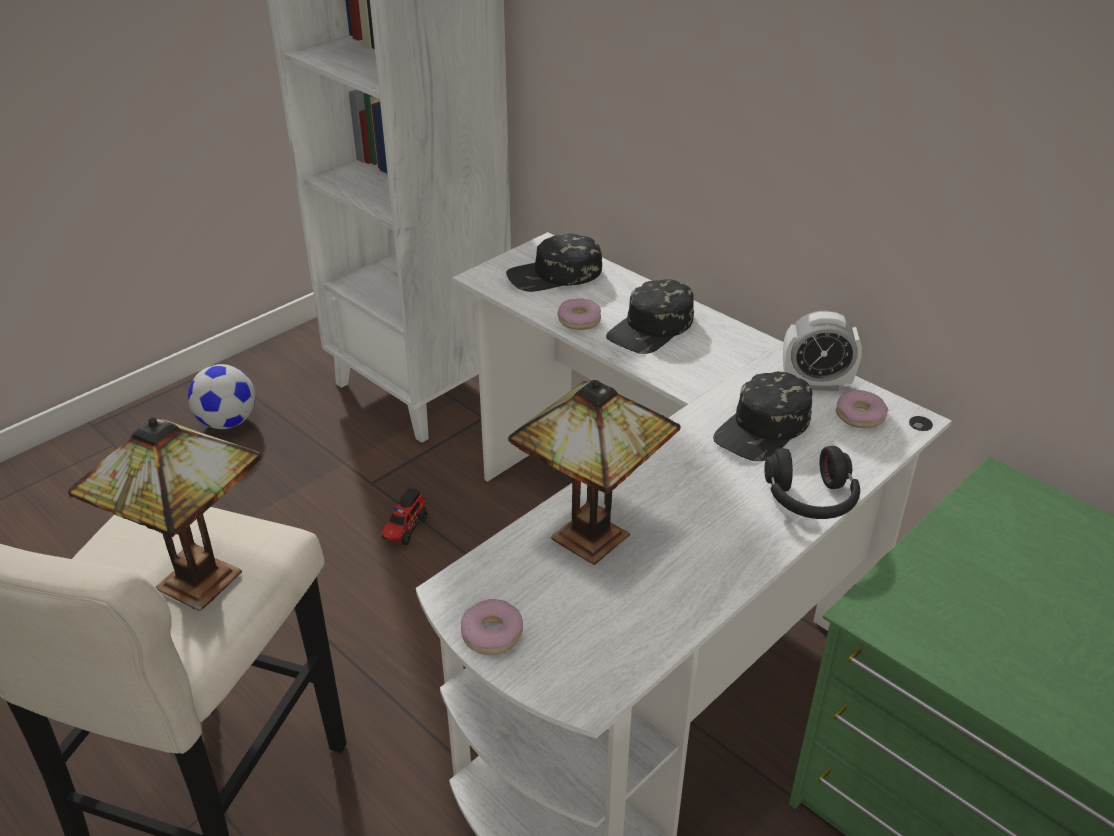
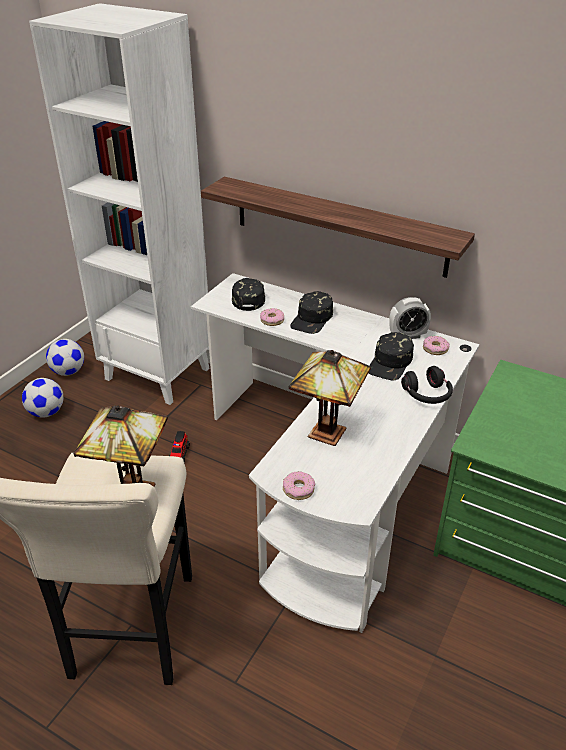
camera: 15 degrees left, 0 degrees up
(285, 363) = (68, 371): none -> football
(554, 275) = (248, 297): black cap -> black cap turned 120 degrees clockwise
(720, 164) = (338, 226): none -> shelf

